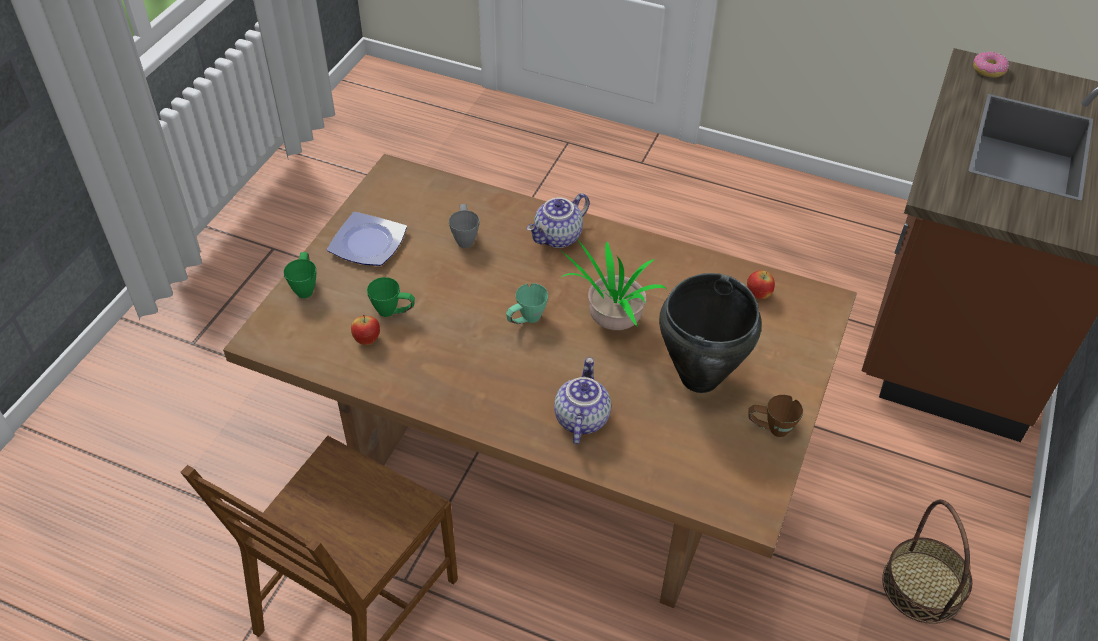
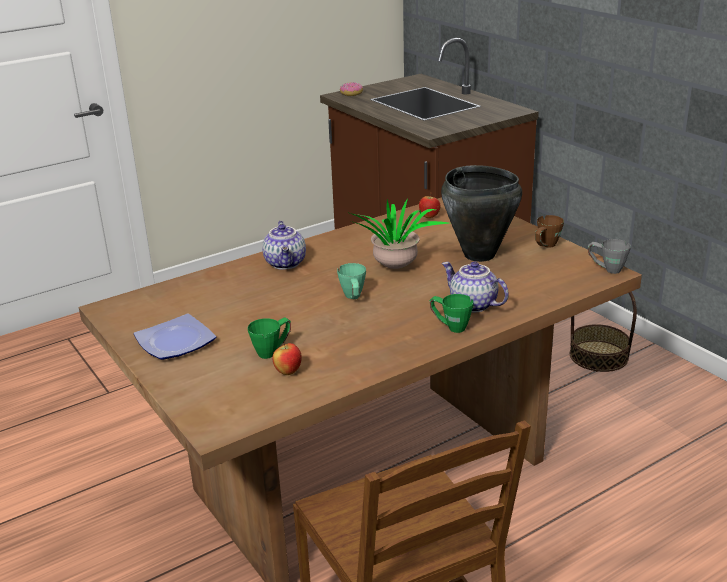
camera: 55 degrees left, 20 degrees down
(305, 287) = (183, 387): green mug -> green mug (450, 327)
(465, 237) = (233, 298): grey mug -> grey mug (606, 269)

